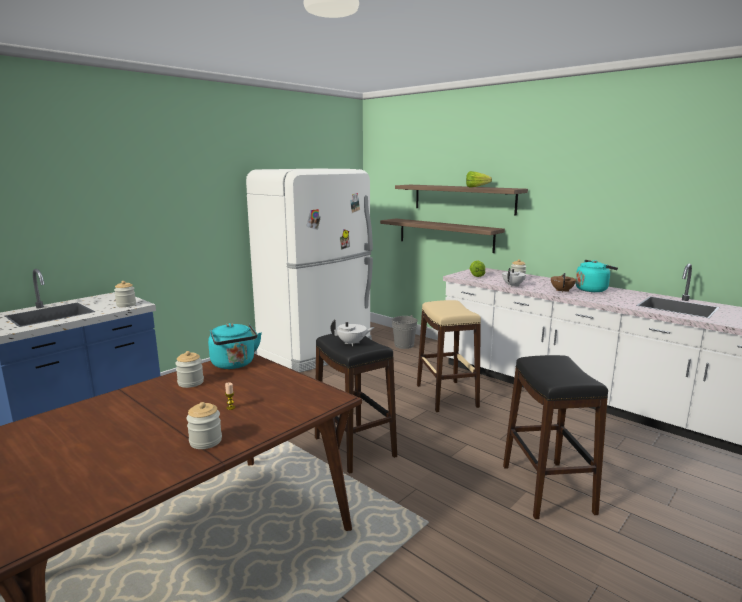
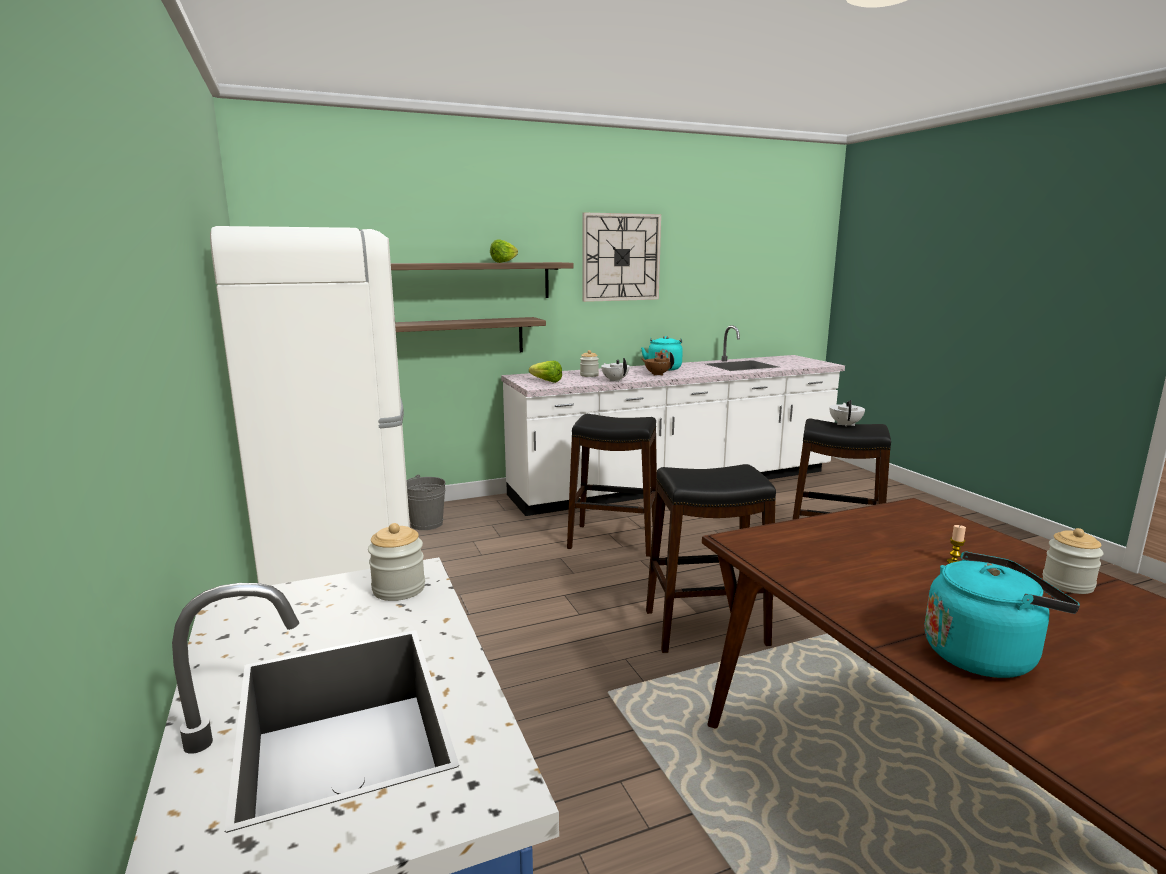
camera: 65 degrees left, 0 degrees up
(191, 382) = (853, 582): jar -> none
(234, 364) = (778, 546): turquoise kettle -> turquoise kettle (984, 655)
(352, 343) = (721, 476): white teapot -> white teapot (845, 425)
(447, 396) = (614, 540): beige stool -> black stool
(582, 186) = (621, 257): none -> wall clock

